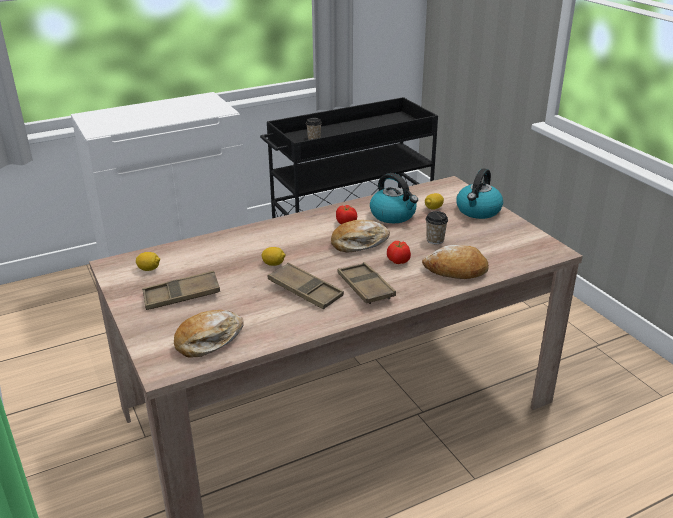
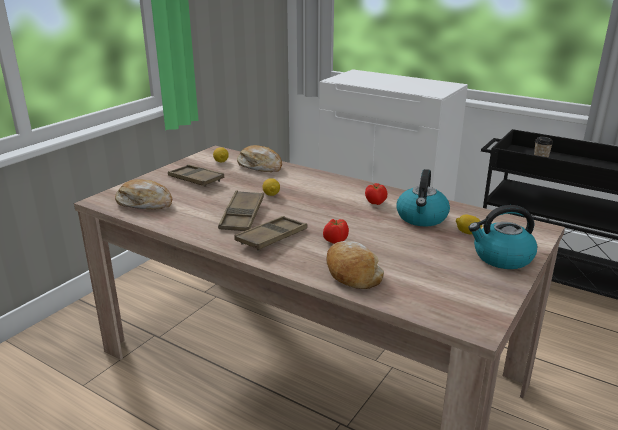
camera: 60 degrees right, 5 degrees down
(359, 243) = (346, 216): bread -> bread (260, 166)
(435, 240) = (400, 249): cup -> none

